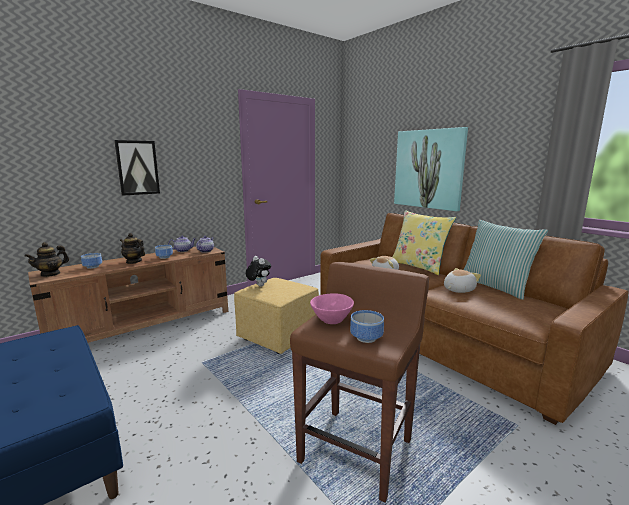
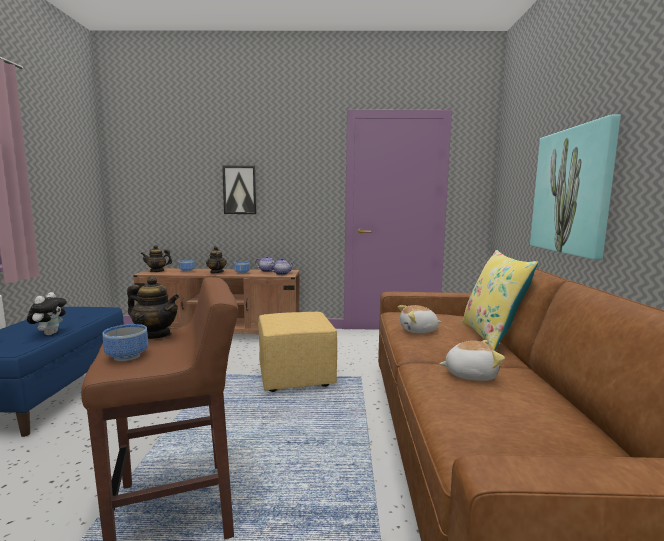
camera: 40 degrees right, 5 degrees down
(258, 286) = (285, 314): plush toy -> plush toy (49, 333)
(330, 320) = (155, 335): pink bowl -> teapot
(495, 287) = (555, 392): pillow -> none

